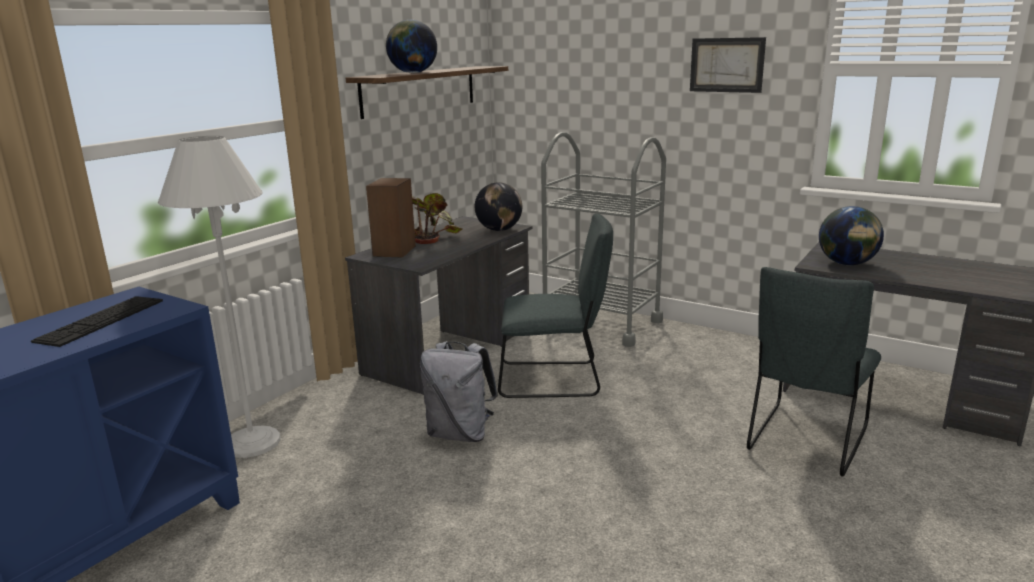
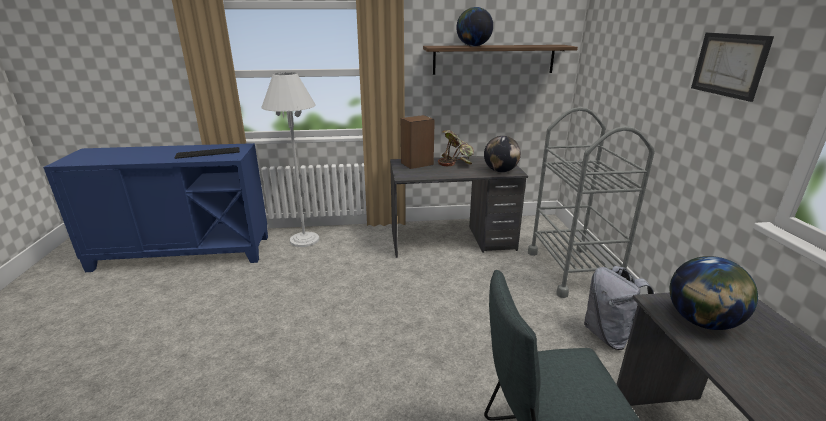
camera: 50 degrees right, 5 degrees up
(460, 433) = (371, 287): grey backpack -> grey backpack (610, 336)
(554, 379) = (470, 288): grey chair -> none

